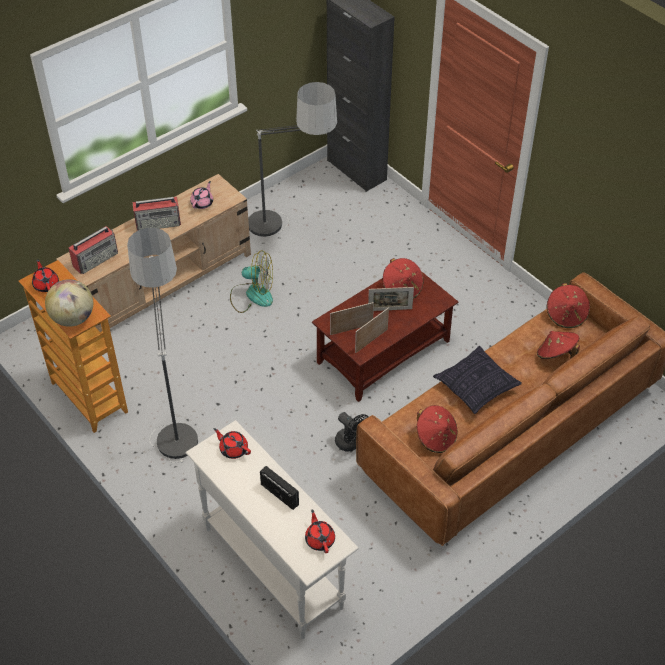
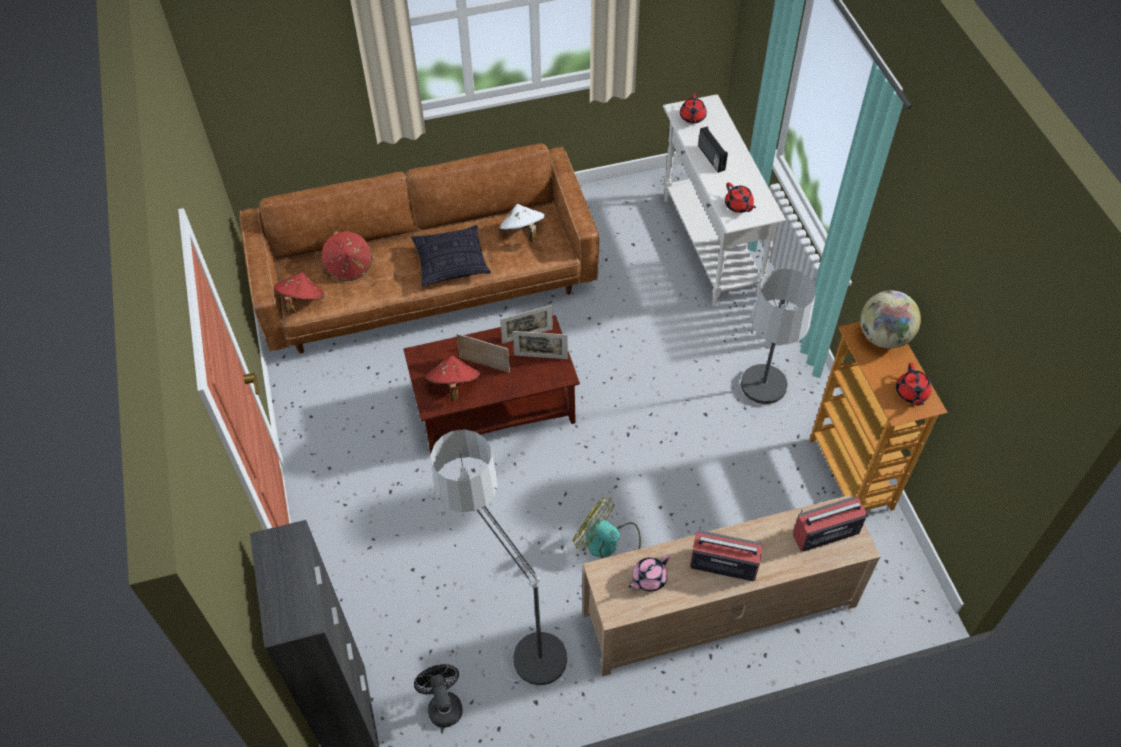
camera: 155 degrees left, 5 degrees up
(351, 444) = (585, 324): black fan -> black fan (443, 705)
(436, 437) = (522, 232): red hat -> white hat

